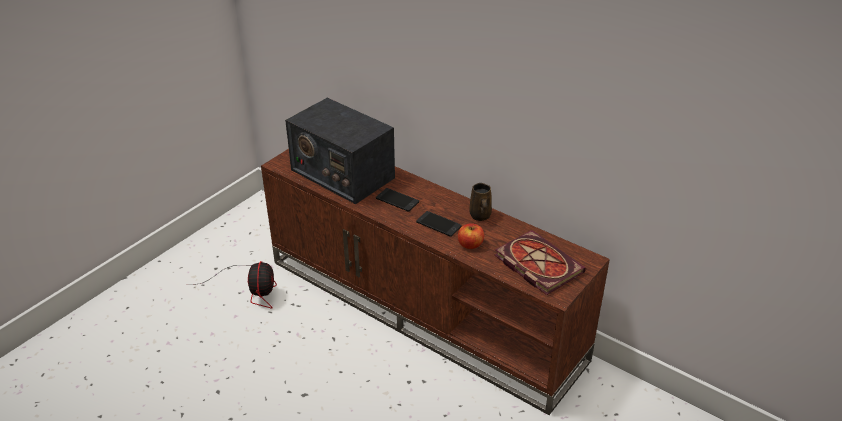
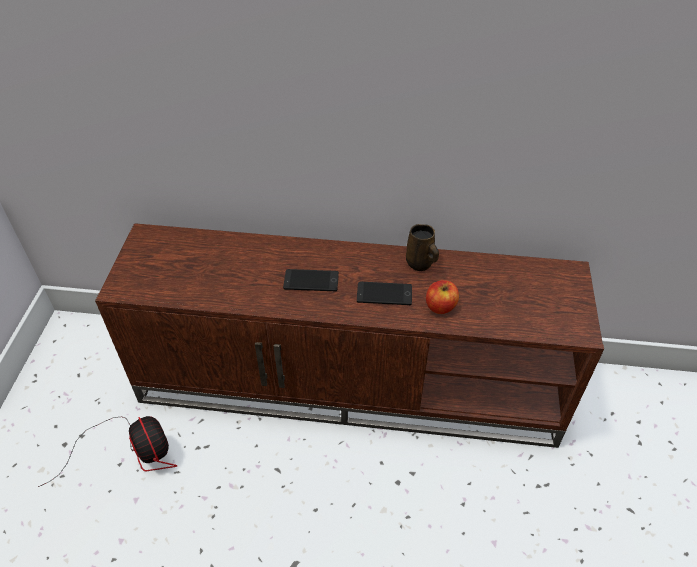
camera: 30 degrees left, 10 degrees up
(342, 173) = (214, 270): radio -> none
(536, 264) = (527, 301): book -> none

